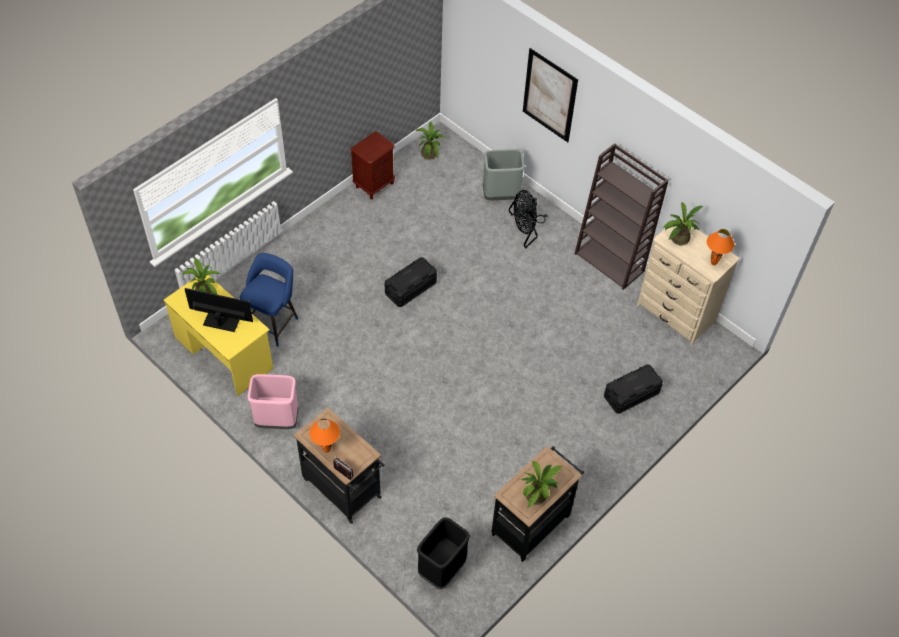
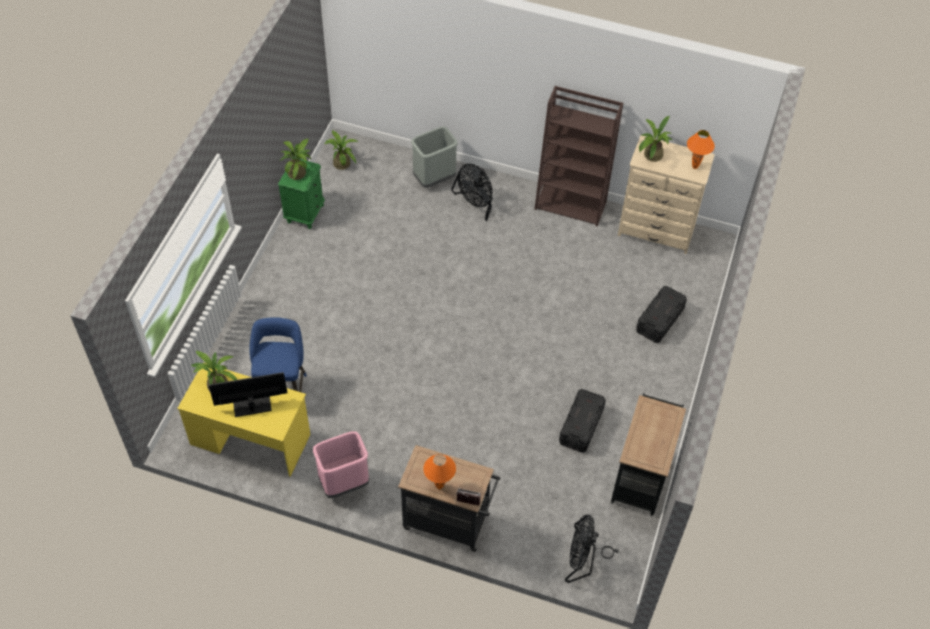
camera: 25 degrees left, 0 degrees up
(374, 184) = (305, 213): brown nightstand -> green nightstand
(411, 288) = (400, 301): black storage box -> black storage box (581, 426)
(442, 570) = (584, 556): black trash can -> black fan
(538, 495) = (659, 443): potted plant -> potted plant (298, 172)
(549, 95) = (469, 61): picture -> none

